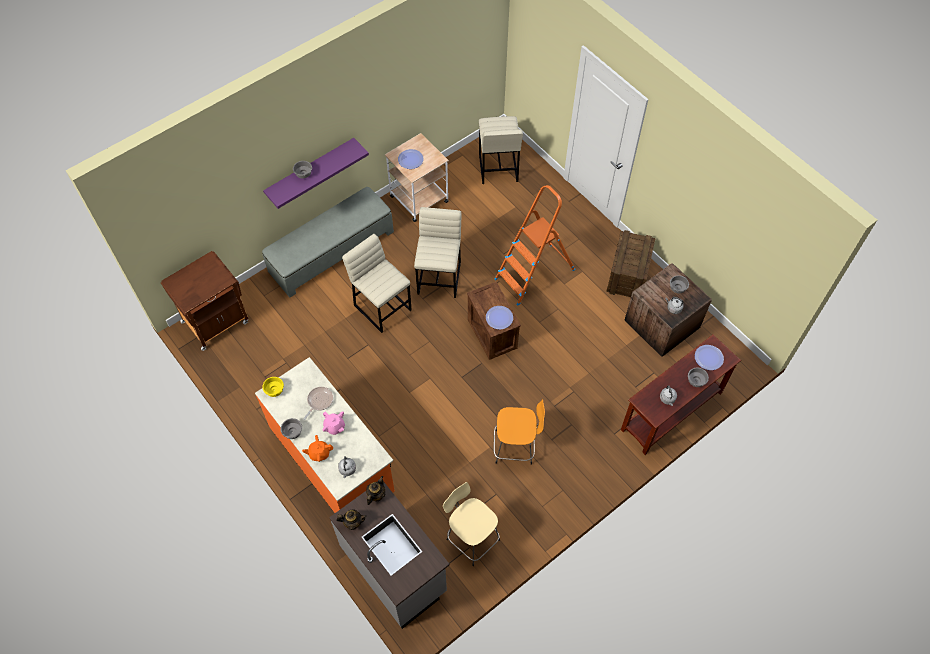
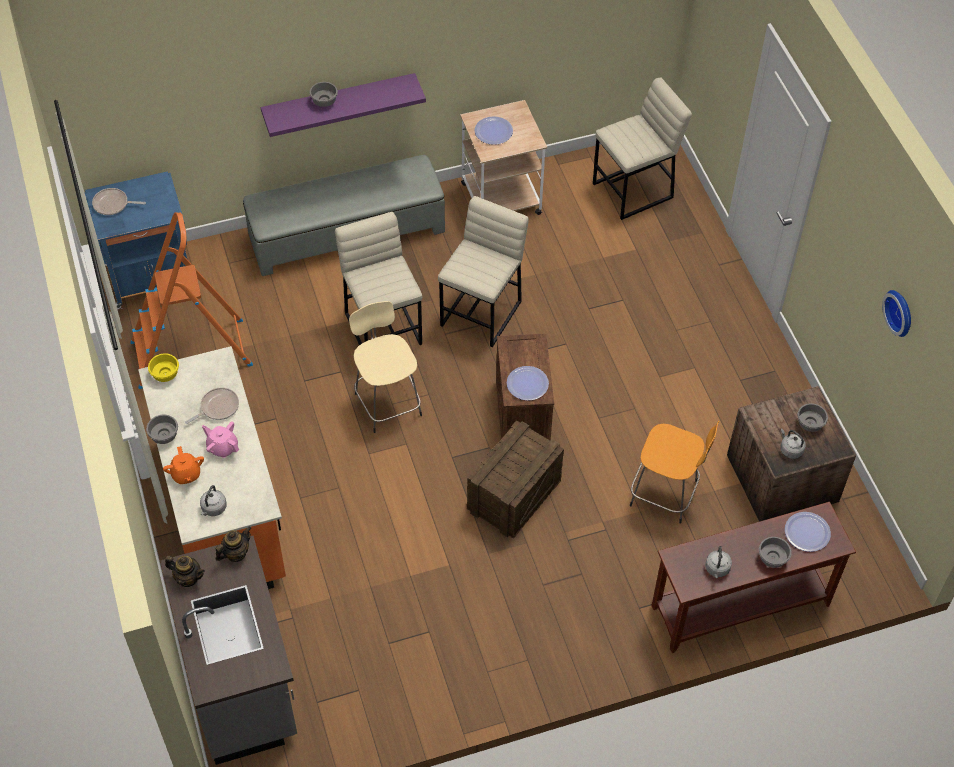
camera: 20 degrees right, 5 degrees down
(185, 285) = (113, 204): none -> frying pan
(216, 321) = (151, 277): brown cart -> blue cart
(319, 453) = (186, 474): orange teapot -> orange teapot turned 120 degrees counterclockwise
(334, 427) = (222, 447): pink teapot -> pink teapot turned 150 degrees clockwise
(471, 538) = (367, 679): beige stool -> beige stool (387, 402)
(498, 168) = (634, 190): beige chair -> beige chair turned 135 degrees counterclockwise
(515, 447) = (486, 577): orange stool -> orange stool (666, 494)
(534, 274) = (621, 350): orange step ladder -> orange step ladder (190, 354)
(628, 276) = (761, 394): crate -> crate (514, 496)
(728, 207) = (901, 312): none -> wall clock

